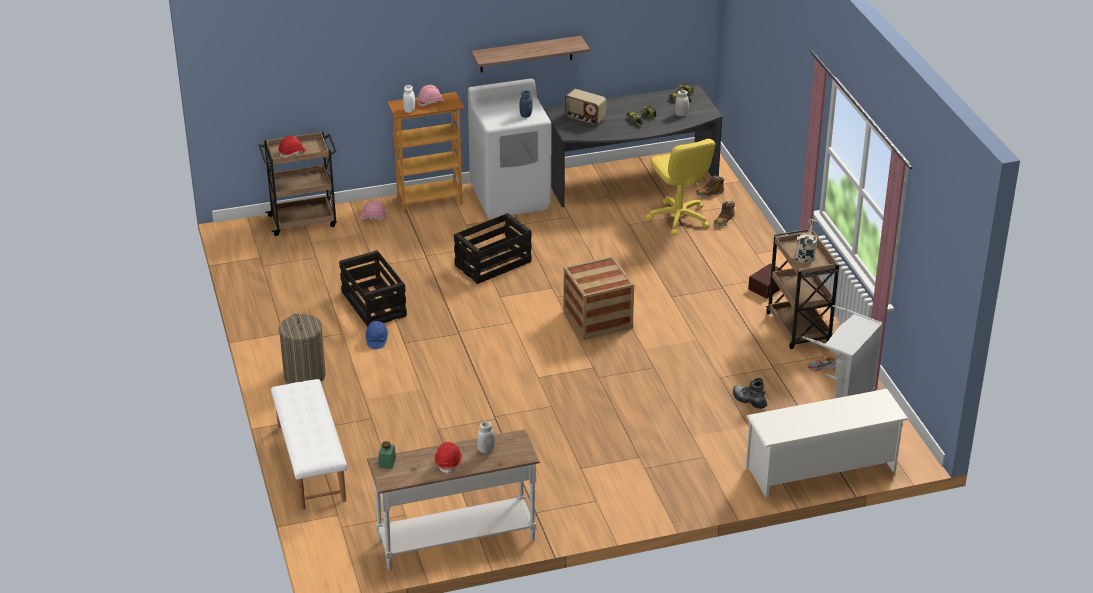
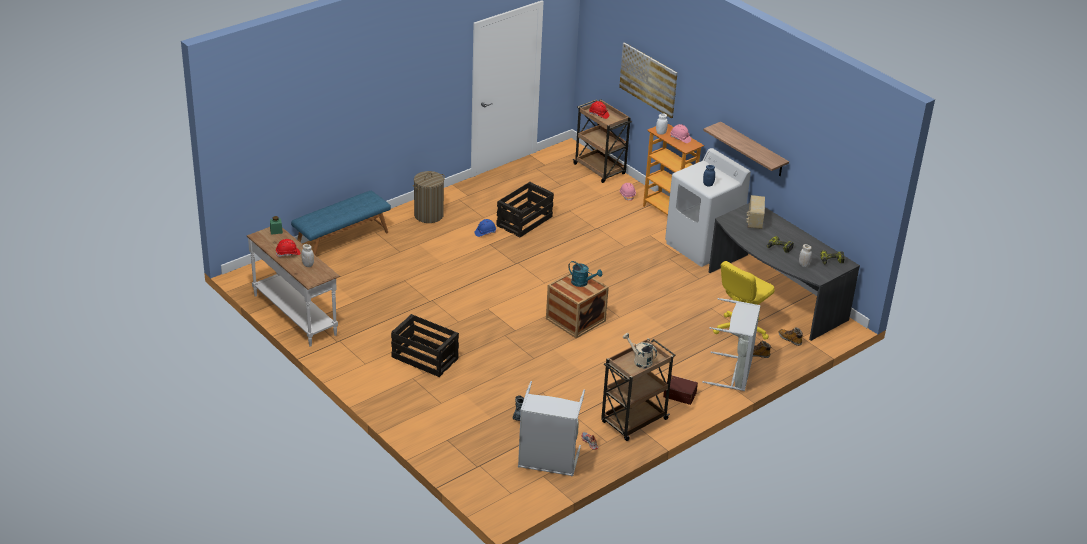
camera: 65 degrees right, 0 degrees up
(310, 462) = (342, 240): white bench -> blue bench
(341, 69) = (648, 79): none -> picture
(493, 263) = (610, 258): crate -> crate (425, 358)
(594, 271) = (582, 283): none -> turquoise watering can
(748, 243) = (734, 373): none -> grey laundry basket
(805, 254) = (639, 361): beige watering can -> beige watering can turned 135 degrees counterclockwise
(821, 469) = (459, 464): white shoe rack -> none

